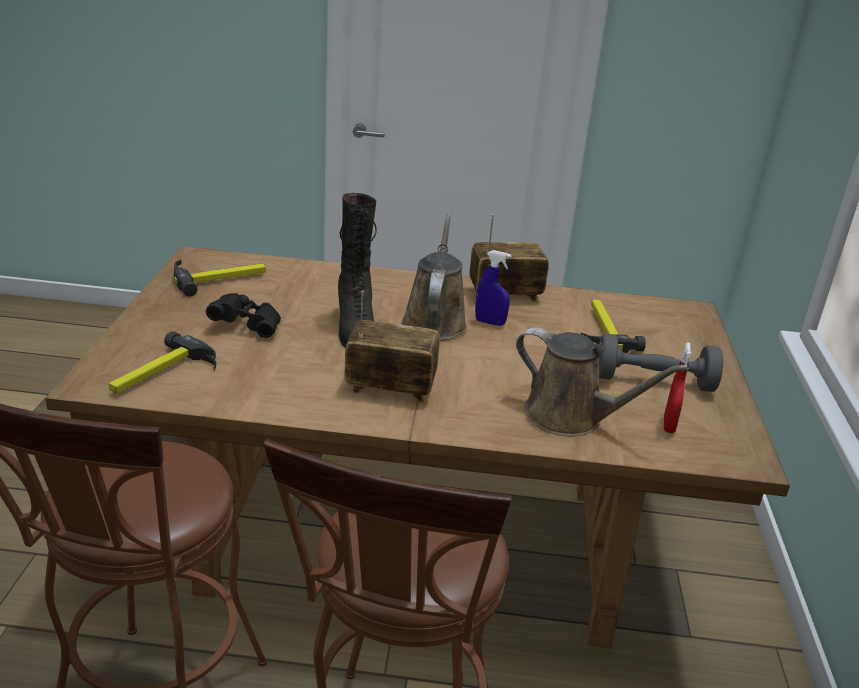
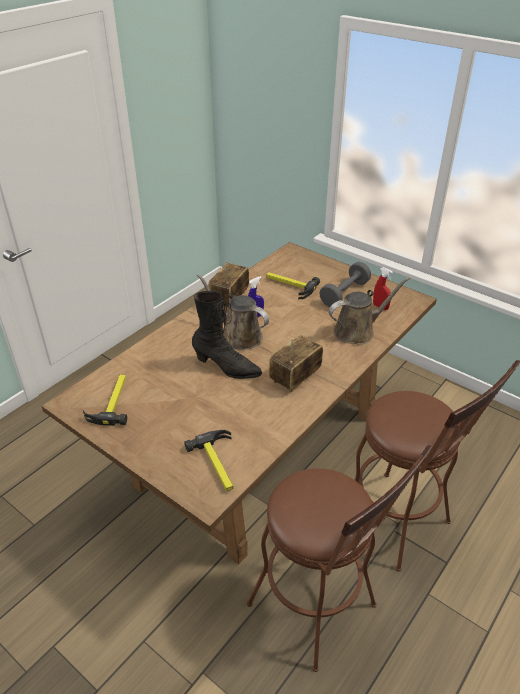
camera: 55 degrees left, 10 degrees up
(247, 326) = (187, 409): black binoculars -> none

